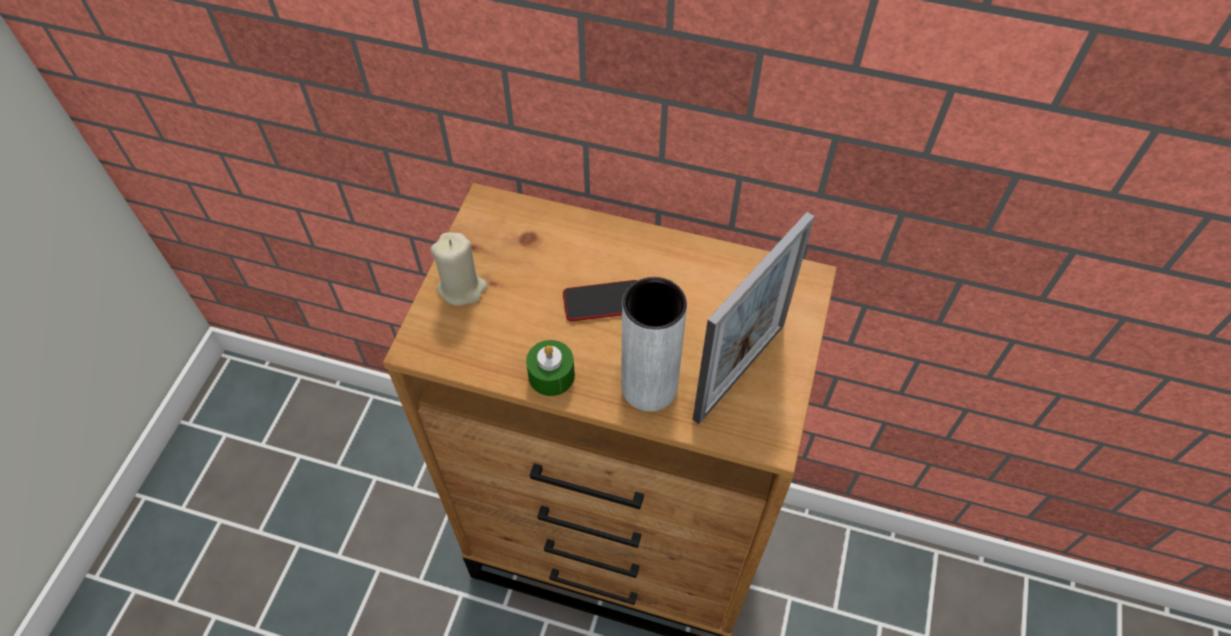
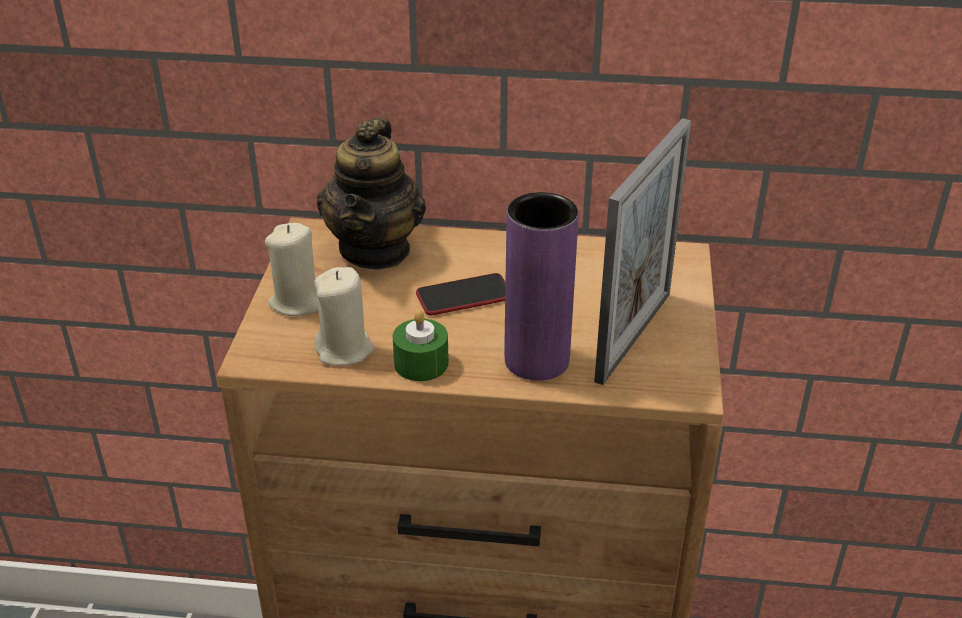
camera: 10 degrees left, 20 degrees down
(491, 350) = (345, 349): none -> beige candle
(539, 234) = (375, 249): none -> teapot
(649, 387) = (536, 360): grey vase -> purple vase

